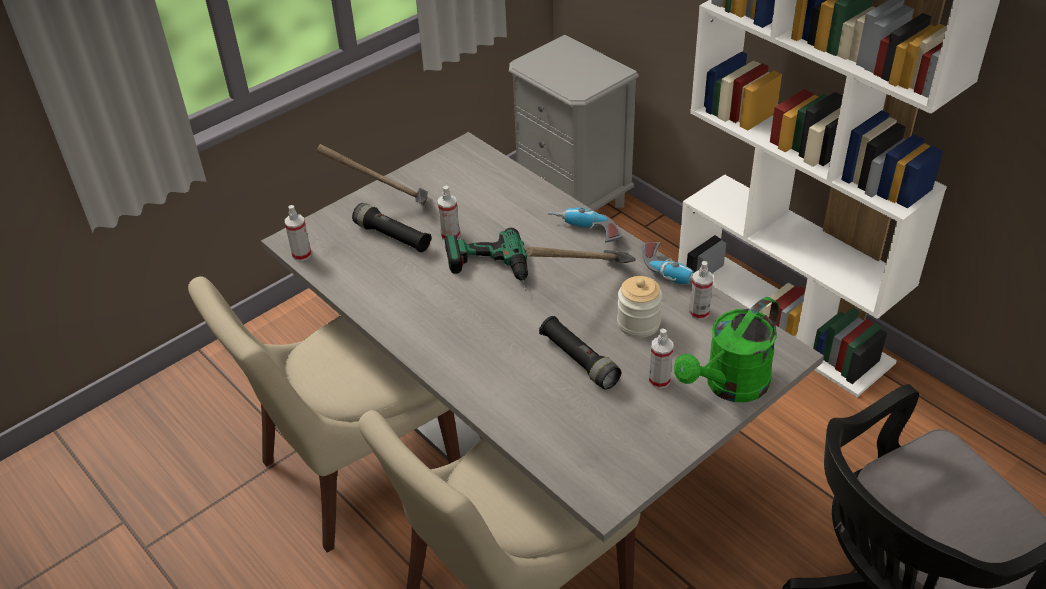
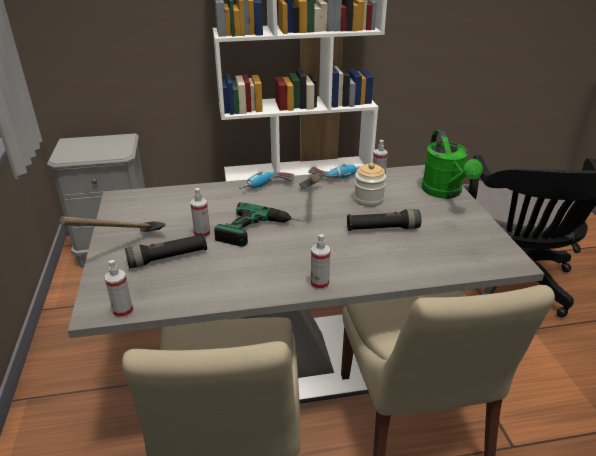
camera: 60 degrees left, 10 degrees down
(659, 380) = (423, 210): spray bottle -> spray bottle (319, 284)

